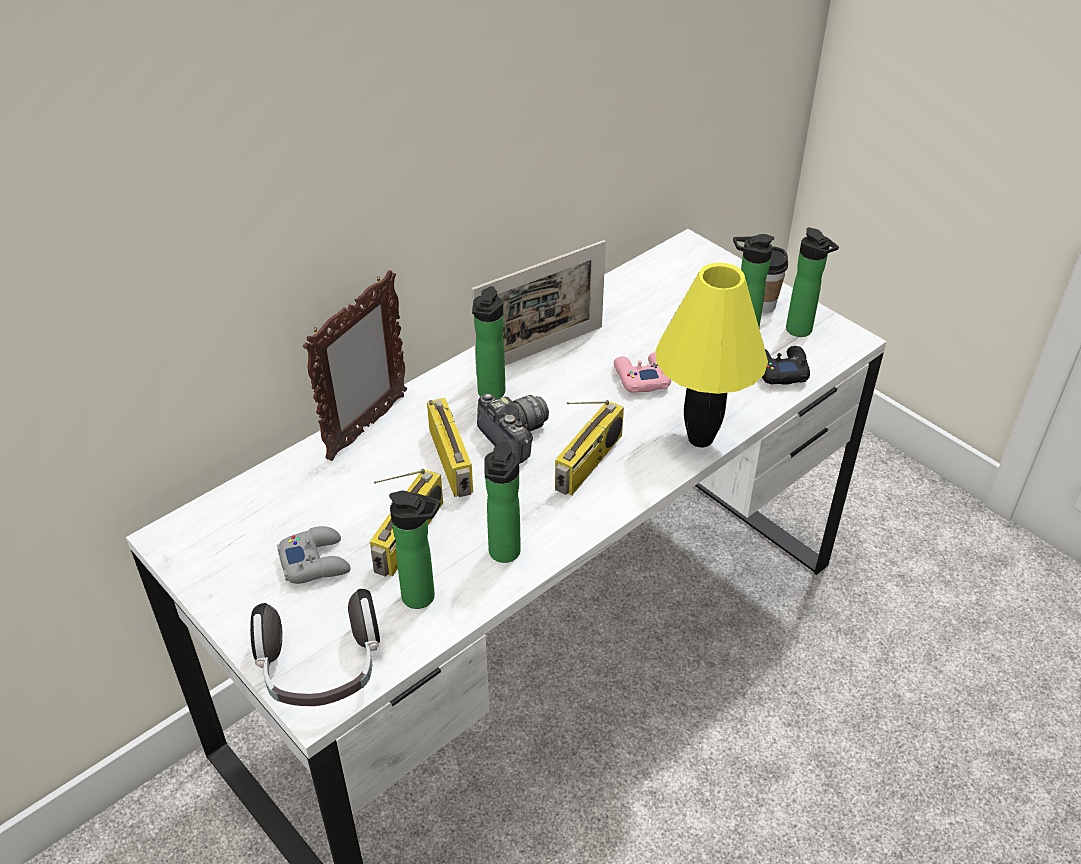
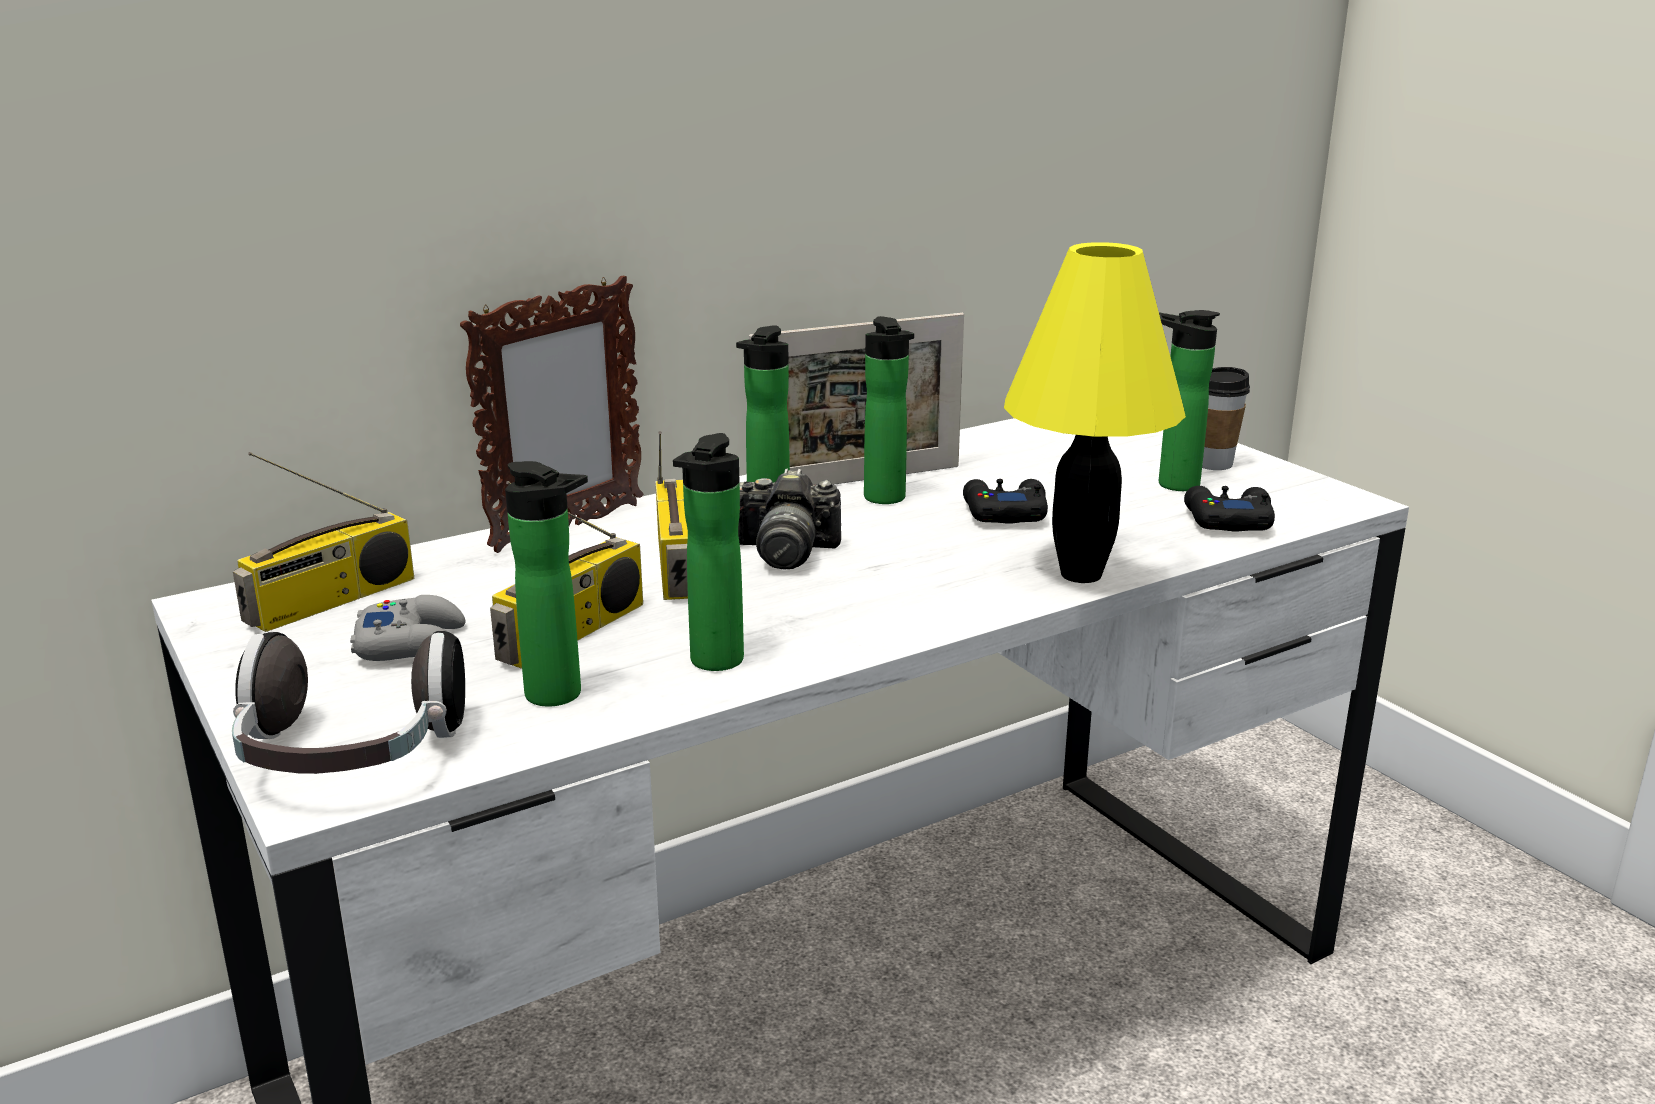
camera: 10 degrees right, 20 degrees down
(513, 436) = (783, 551): camera -> camera turned 120 degrees clockwise
(589, 463) = (891, 584): radio -> radio (331, 602)
(641, 377) = (1004, 513): pink game controller -> black game controller
(801, 332) = (1270, 489): bottle -> bottle (887, 500)

